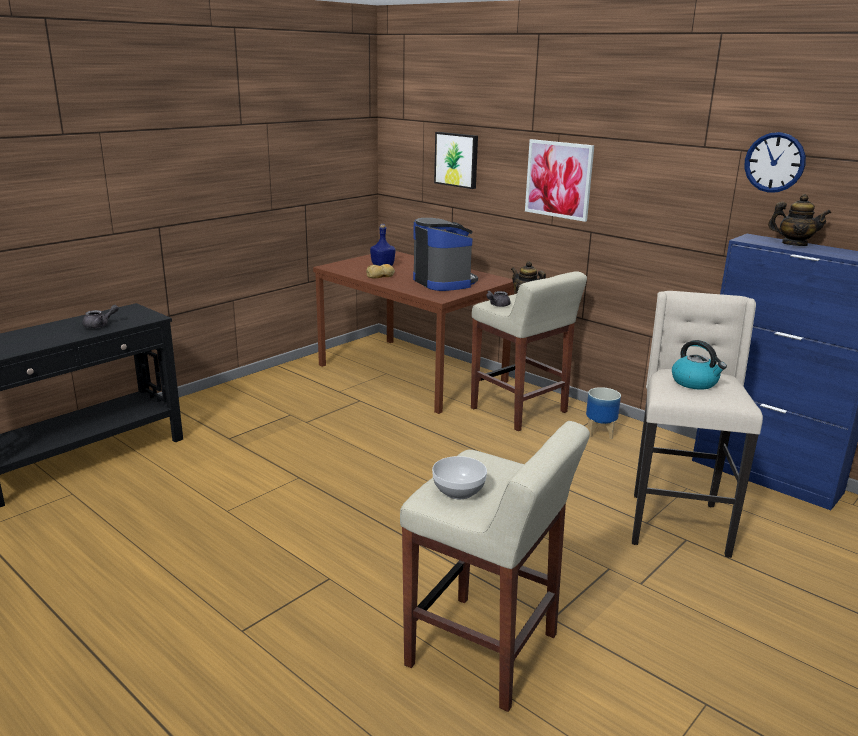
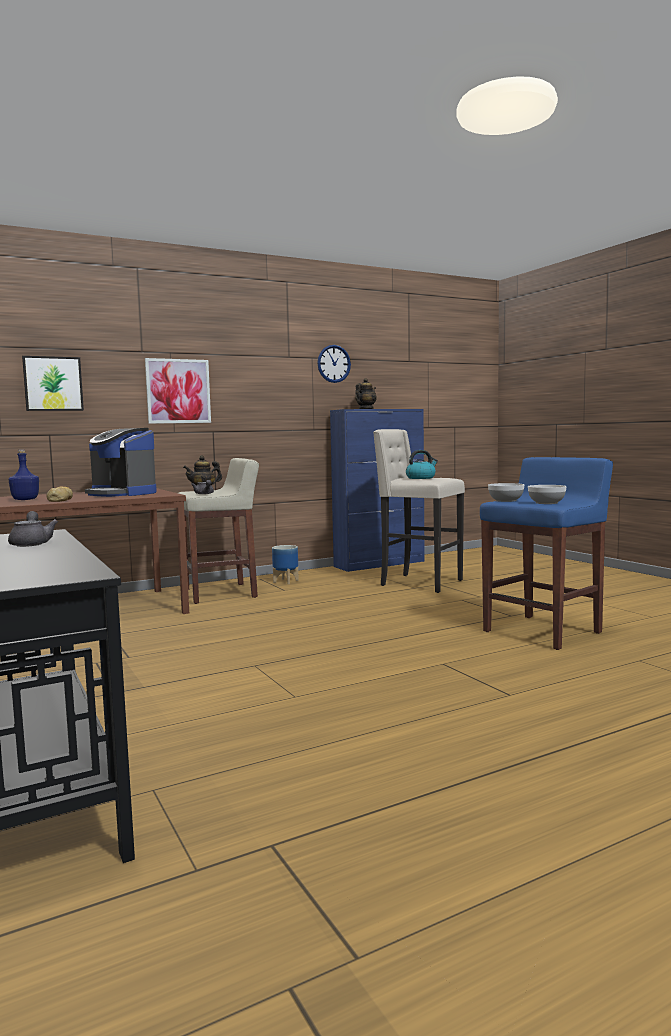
camera: 70 degrees left, 15 degrees down
(444, 282) = (122, 493): coffee machine -> coffee machine turned 135 degrees counterclockwise
(481, 461) = (505, 500): none -> bowl
(484, 651) = (543, 632): beige stool -> blue stool

